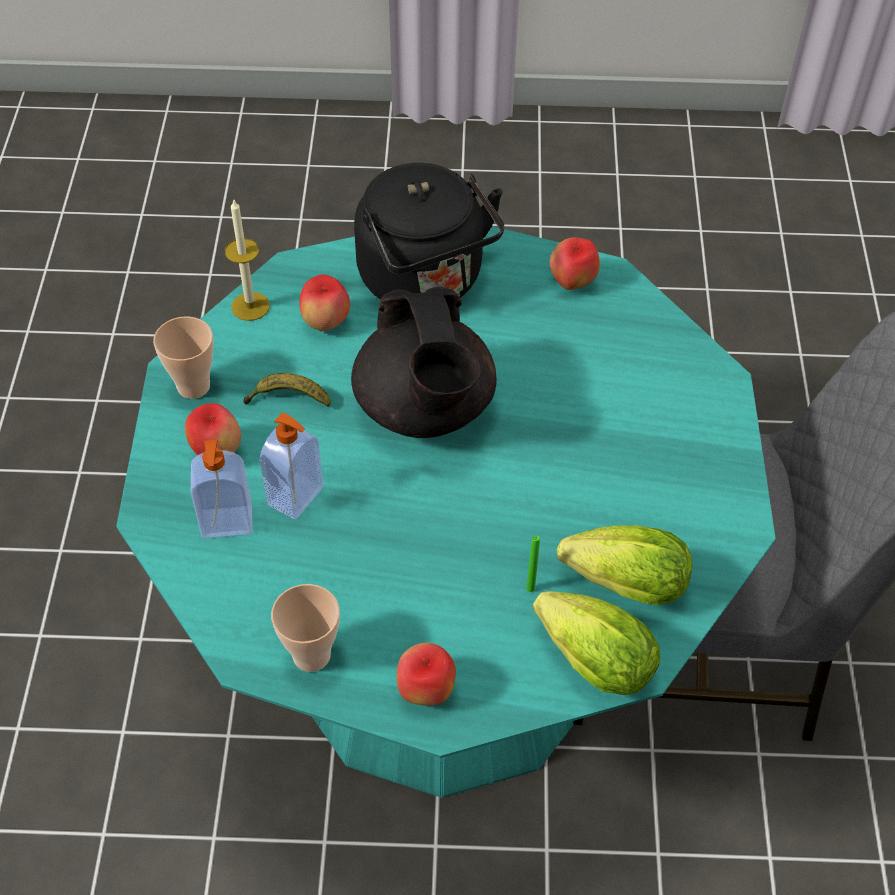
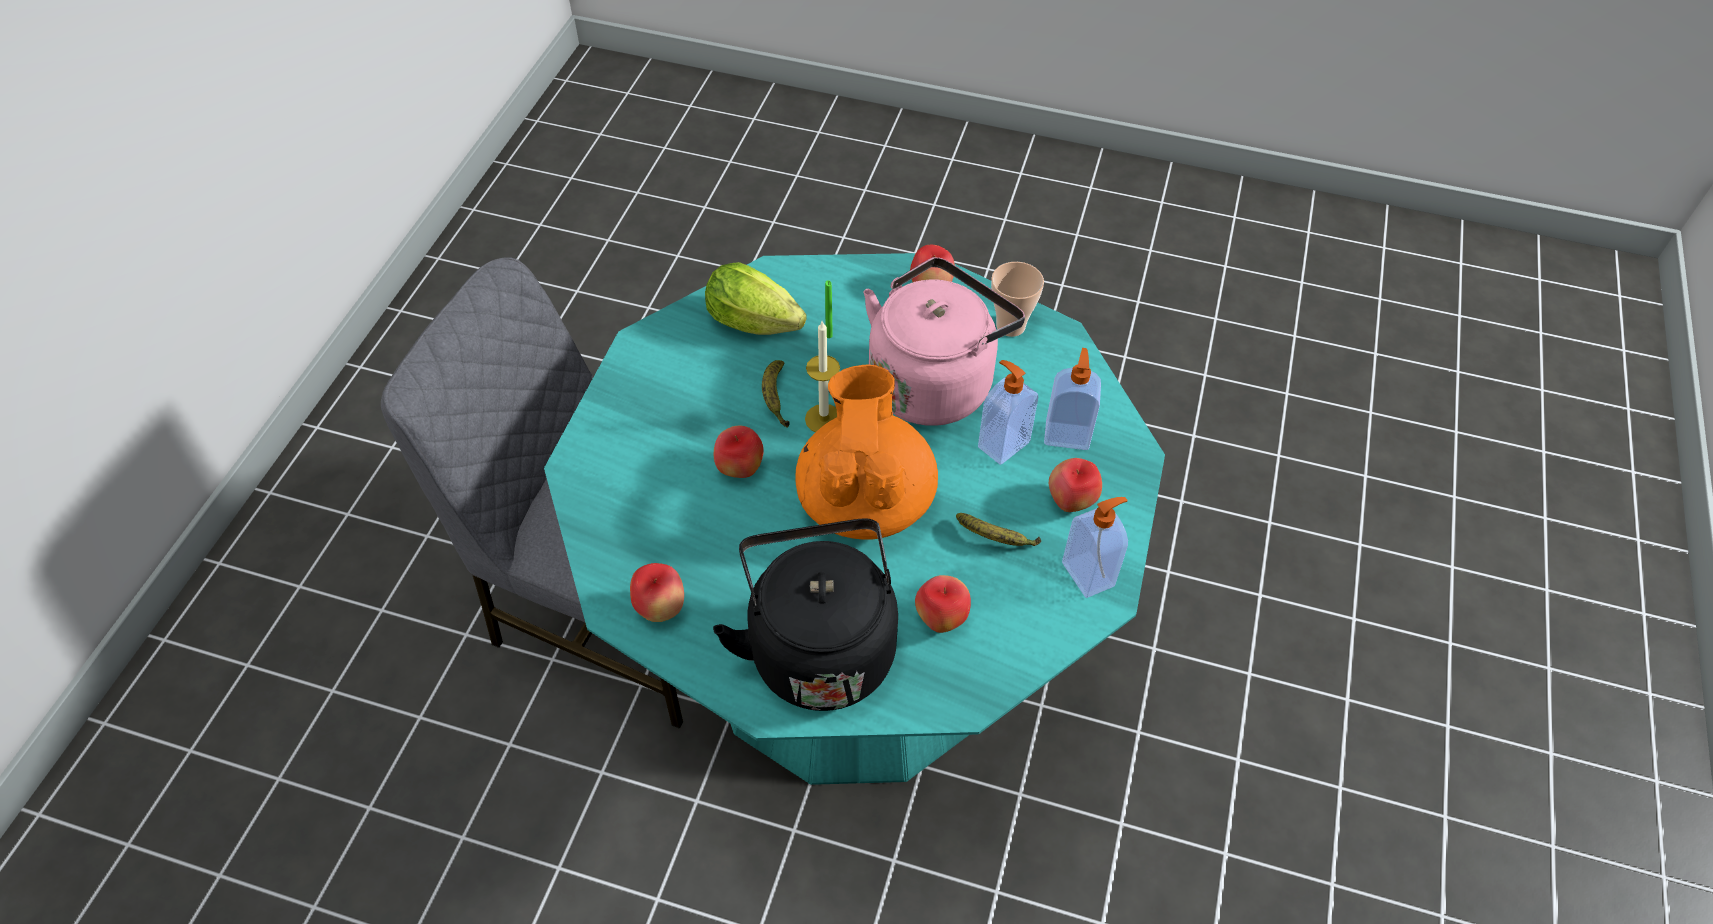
camera: 165 degrees left, 0 degrees up
(193, 386) = (1089, 574): cup -> soap dispenser
(250, 306) = (1020, 659): candle -> candle (824, 419)
(388, 555) = (934, 382): none -> pink kettle
(425, 408) = (865, 500): black teapot -> orange teapot
(558, 495) = (776, 398): none -> banana
(561, 412) = (740, 469): none -> apple
(588, 657) = (805, 284): lettuce -> none

